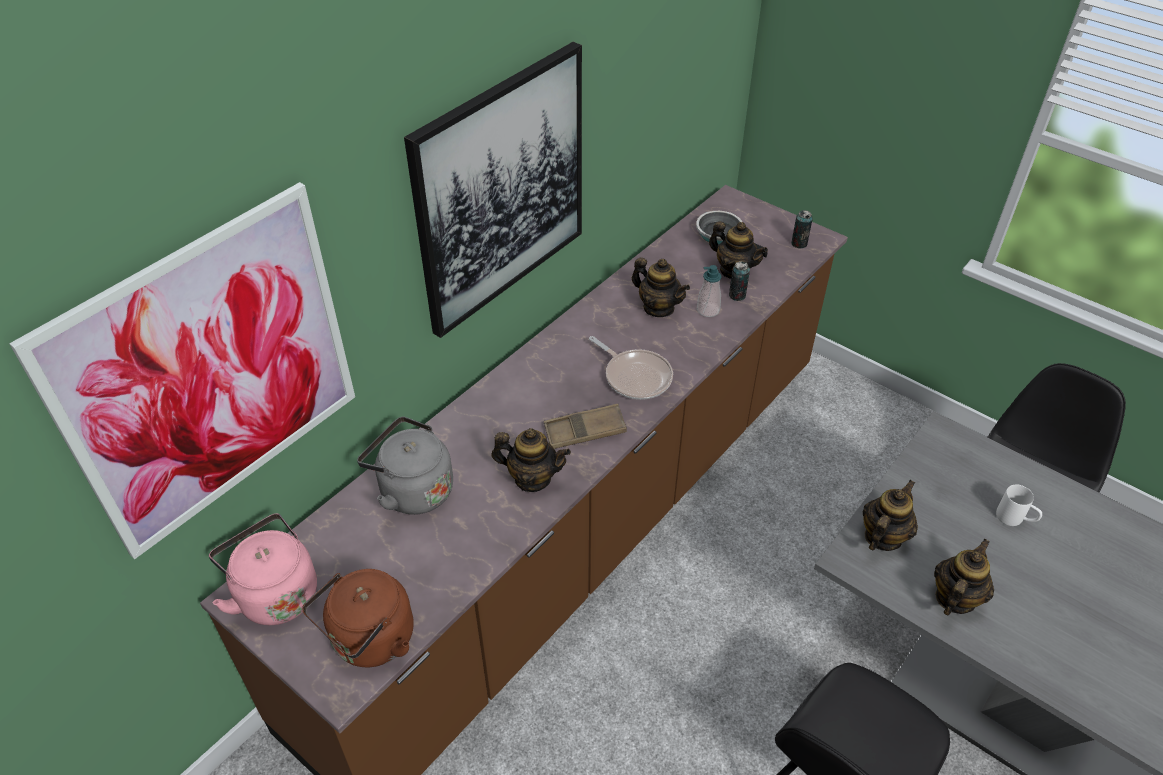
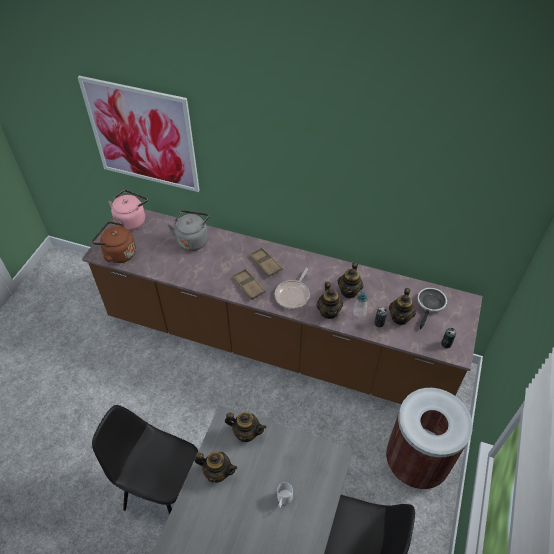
camera: 70 degrees right, 5 degrees up
(501, 190) = (294, 172): picture -> none
(532, 478) = (213, 275): teapot -> teapot (329, 311)
(542, 393) = (265, 263): none -> brown tray
(859, 426) = (416, 462): none -> brown trash can

